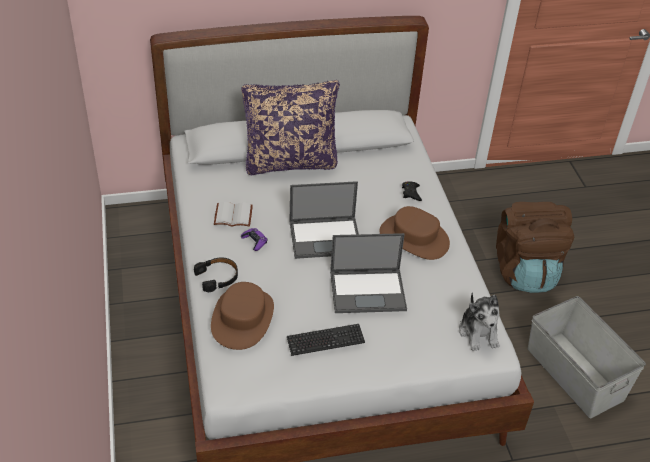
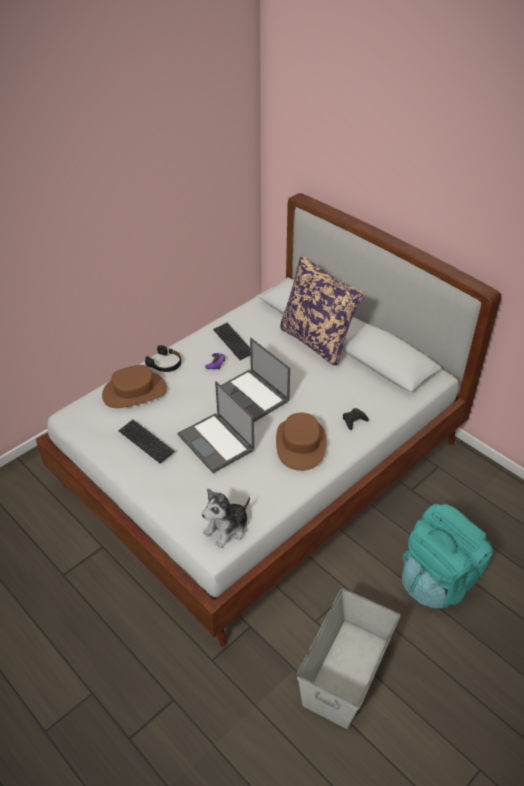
camera: 60 degrees right, 0 degrees up
(234, 215) = (233, 342): white book -> keyboard
(525, 270) = (439, 579): brown backpack -> turquoise backpack

